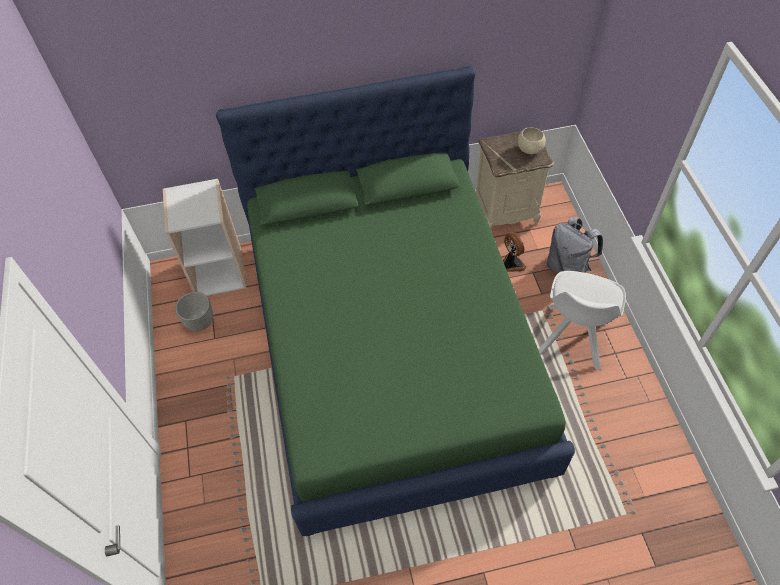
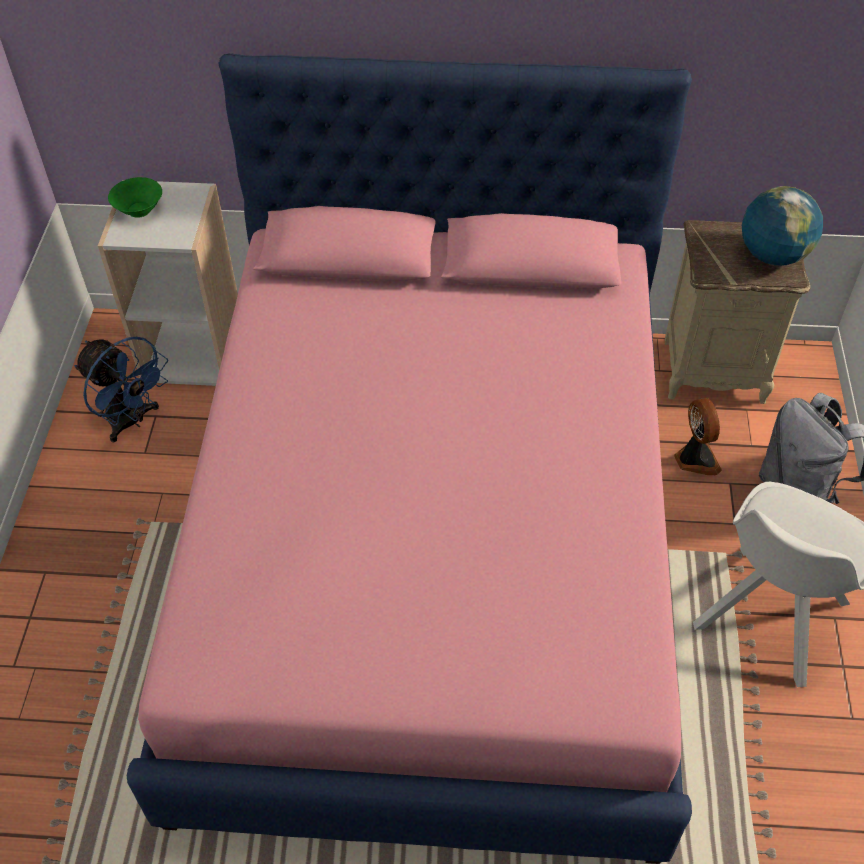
camera: 15 degrees right, 5 degrees down
(180, 204) = (140, 210): none -> green bowl
(200, 322) = (132, 421): grey planter -> blue fan
(392, 348) = (433, 546): green bed -> pink bed
(529, 149) = (772, 255): beige bowl -> globe

